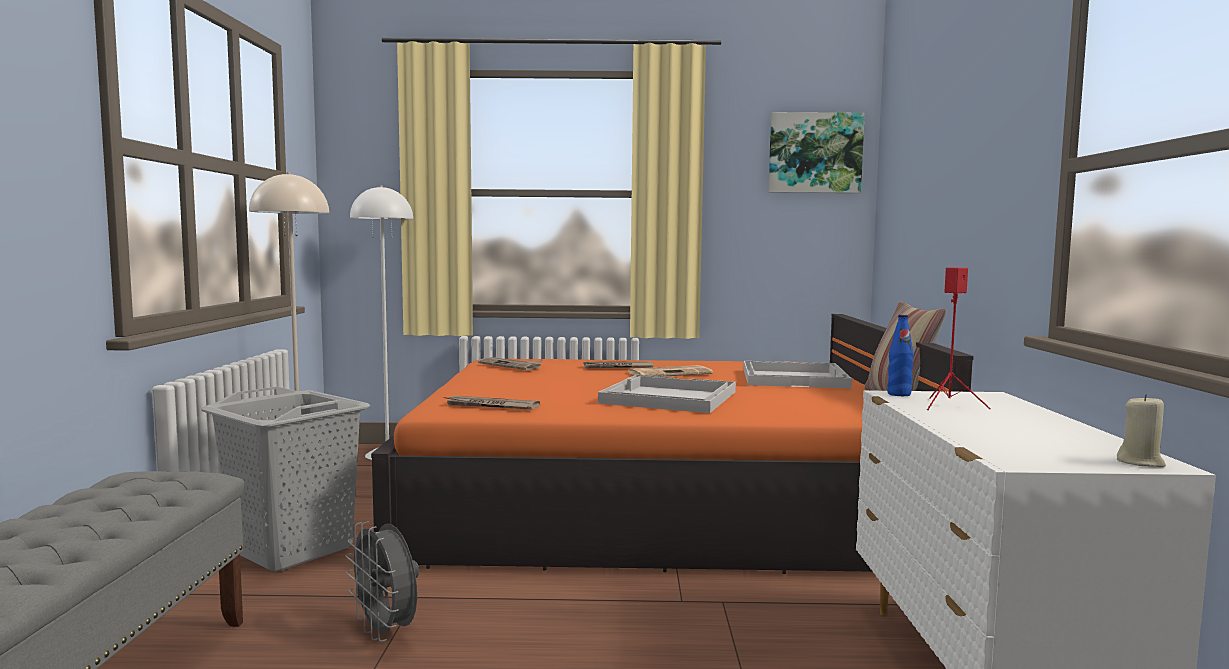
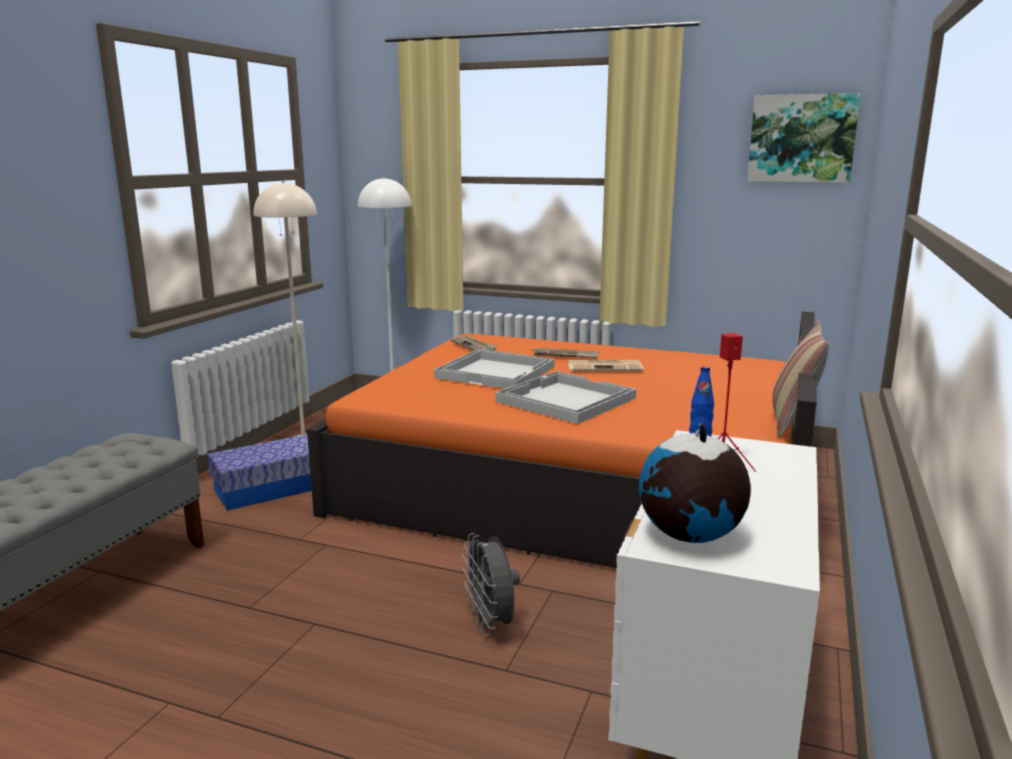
camera: 20 degrees right, 10 degrees up
(293, 548) = (271, 488): grey laundry basket -> storage box
(386, 632) = (287, 570): grey fan -> grey fan (491, 624)
(491, 406) = (407, 396): newspaper -> none
(794, 378) = (720, 383): white tray -> white tray (497, 372)
(1032, 453) = (690, 536): none -> globe
(1140, 462) = (772, 564): beige candle -> none

